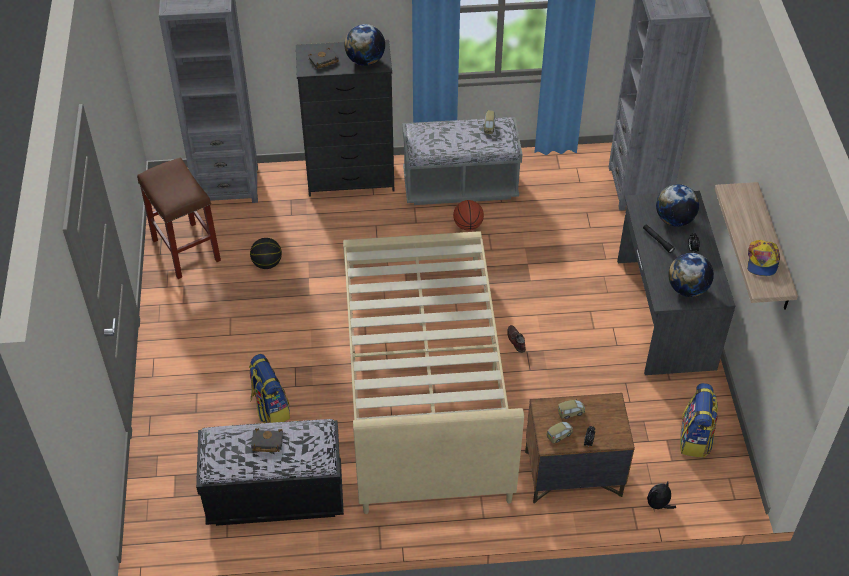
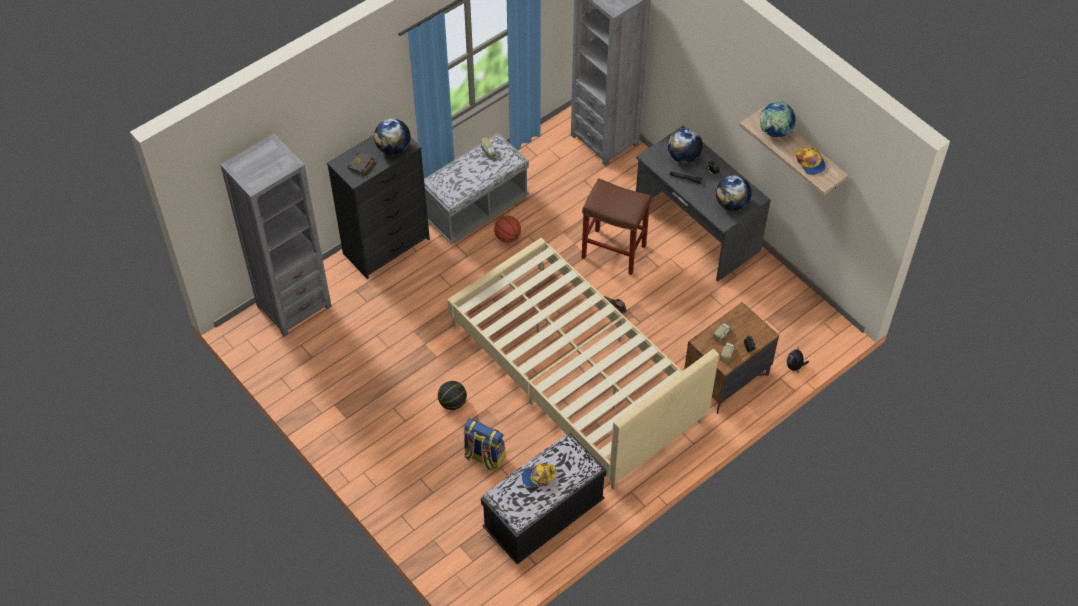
camera: 35 degrees left, 5 degrees up
(185, 250) = (309, 376): brown stool -> brown stool (612, 251)
(266, 443) = (539, 477): black book -> cap
(267, 263) = (383, 350): basketball -> basketball (452, 402)
(695, 439) = (783, 307): backpack -> none
(747, 212) = (774, 132): none -> globe

